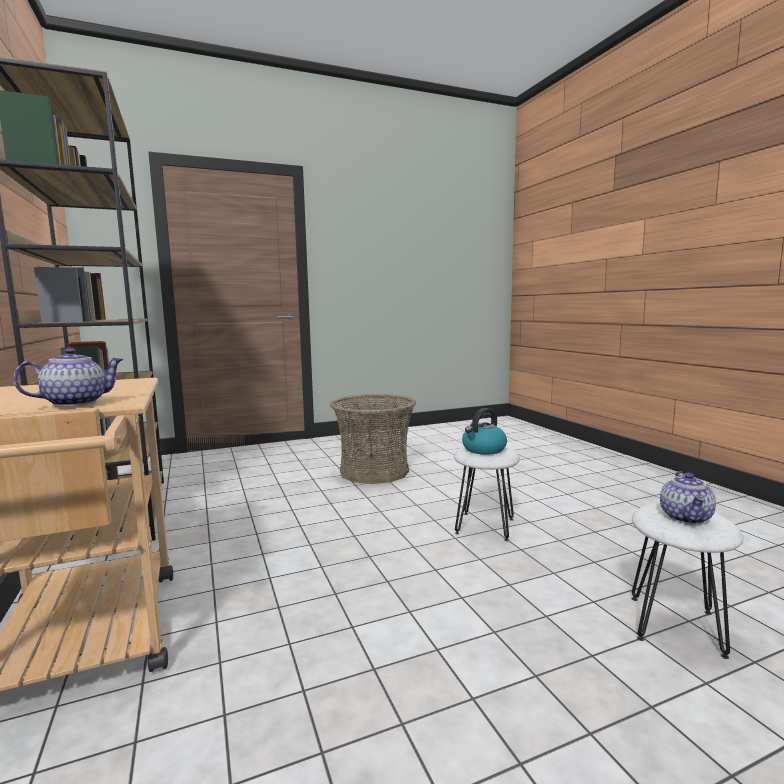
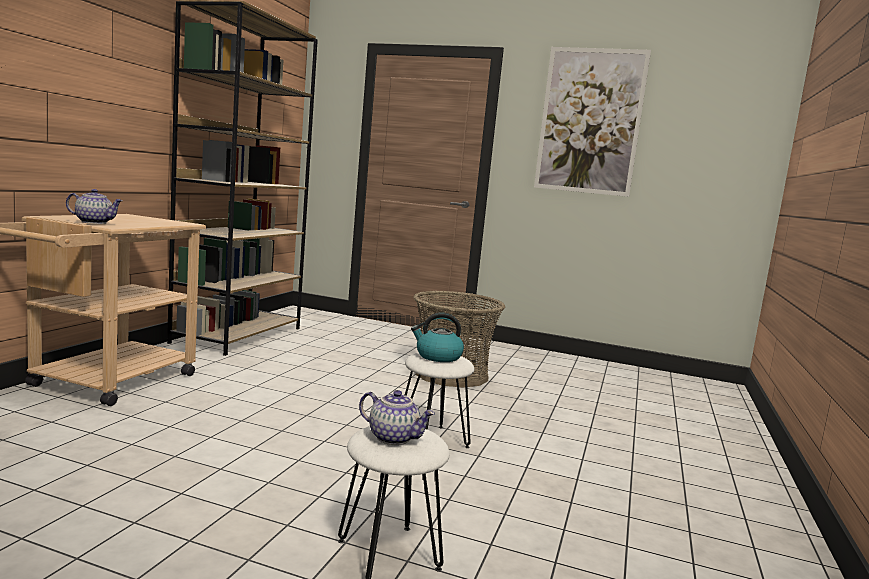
camera: 40 degrees right, 0 degrees up
(386, 234) = (590, 121): none -> picture
(687, 518) = (394, 438): teapot -> teapot turned 120 degrees counterclockwise

